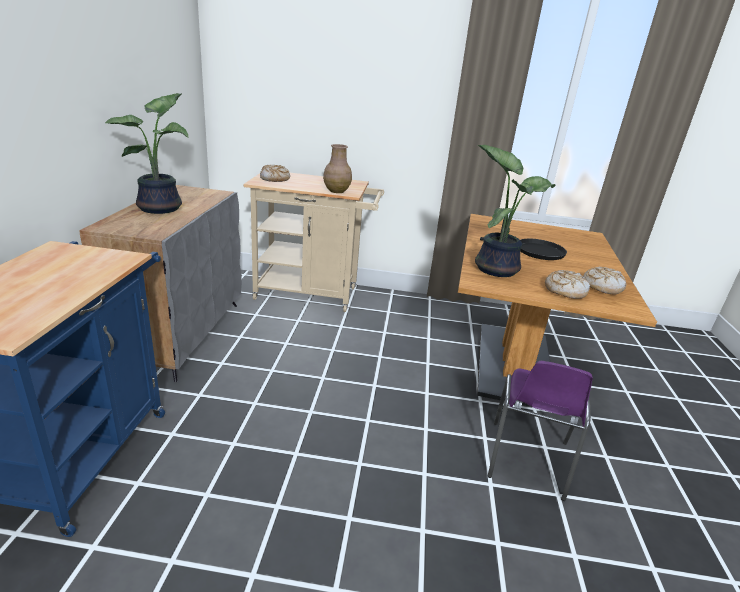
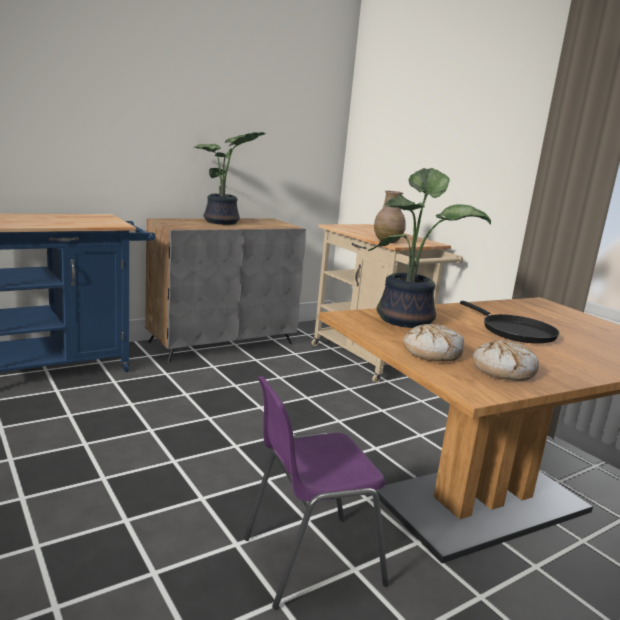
camera: 50 degrees right, 10 degrees down
(275, 179) = (356, 227): bread -> none

